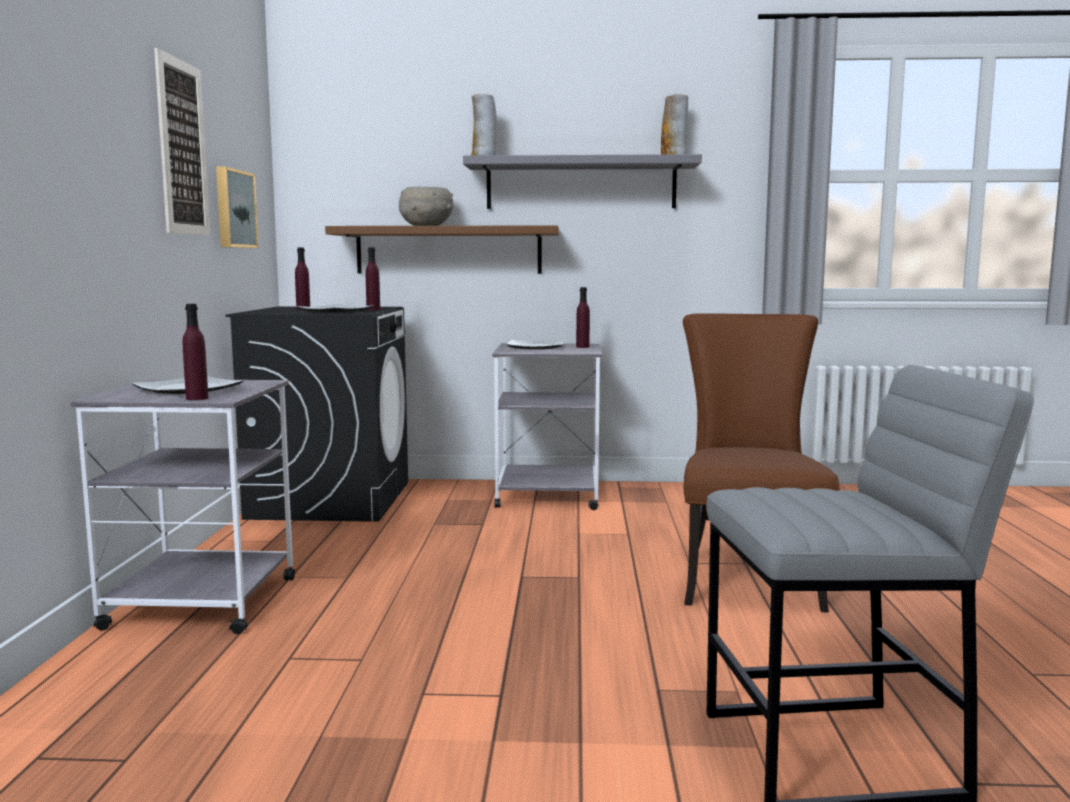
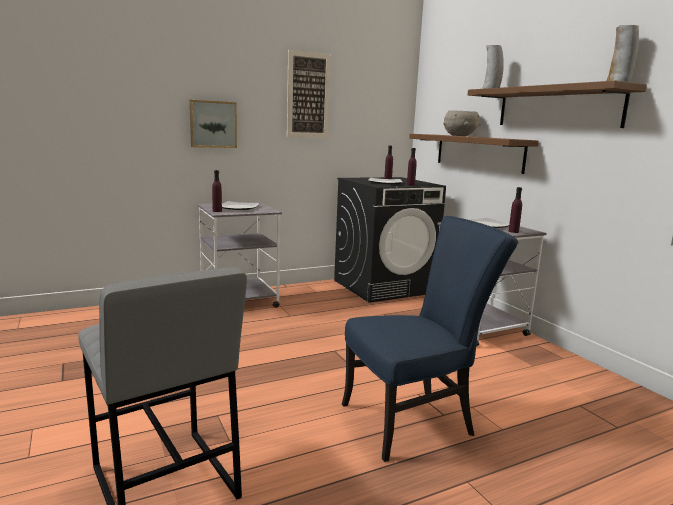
camera: 60 degrees right, 5 degrees up
(233, 209) = (359, 124): picture -> picture (213, 124)
(581, 184) = (557, 107): grey shelf -> brown shelf
(747, 578) = (414, 419): brown chair -> blue chair

